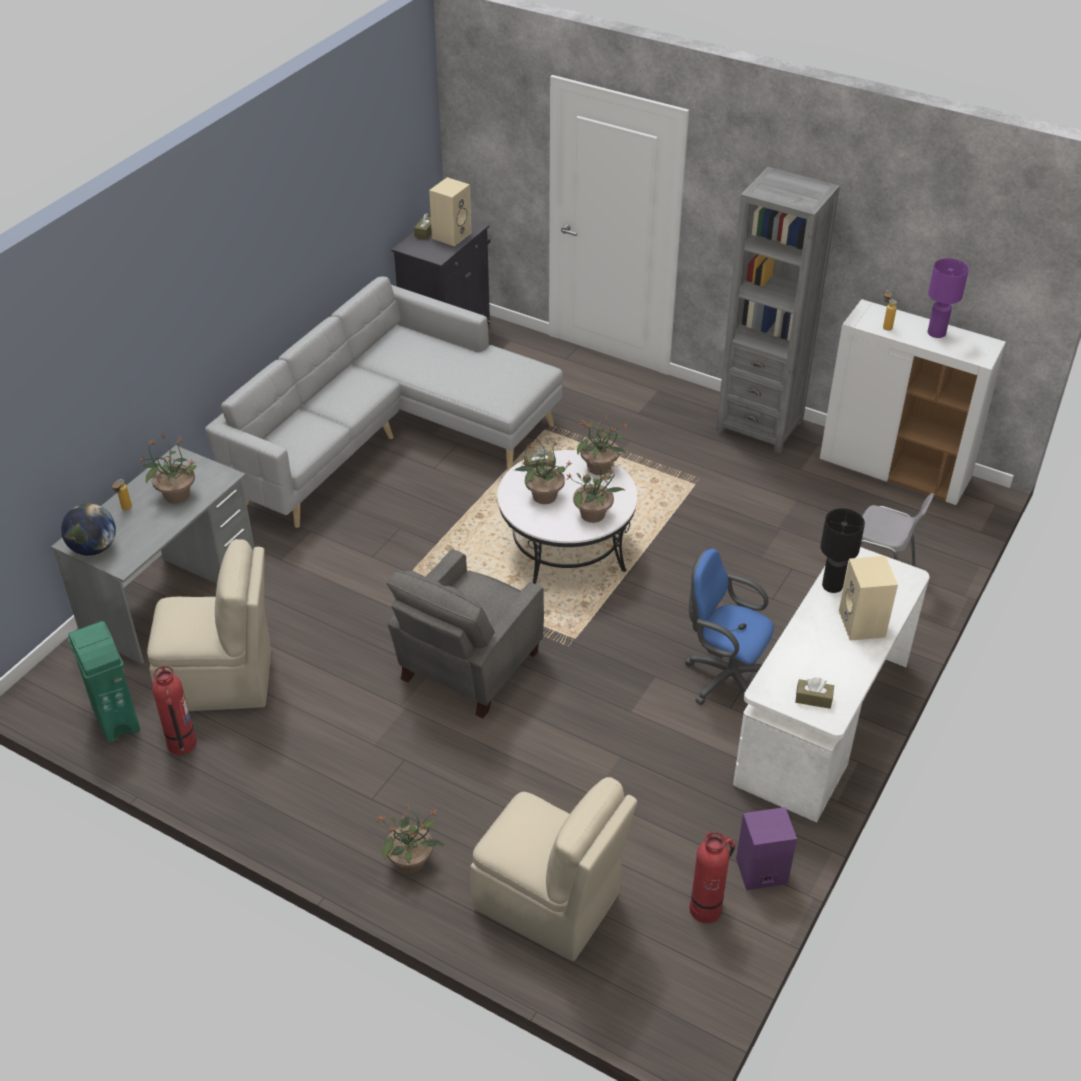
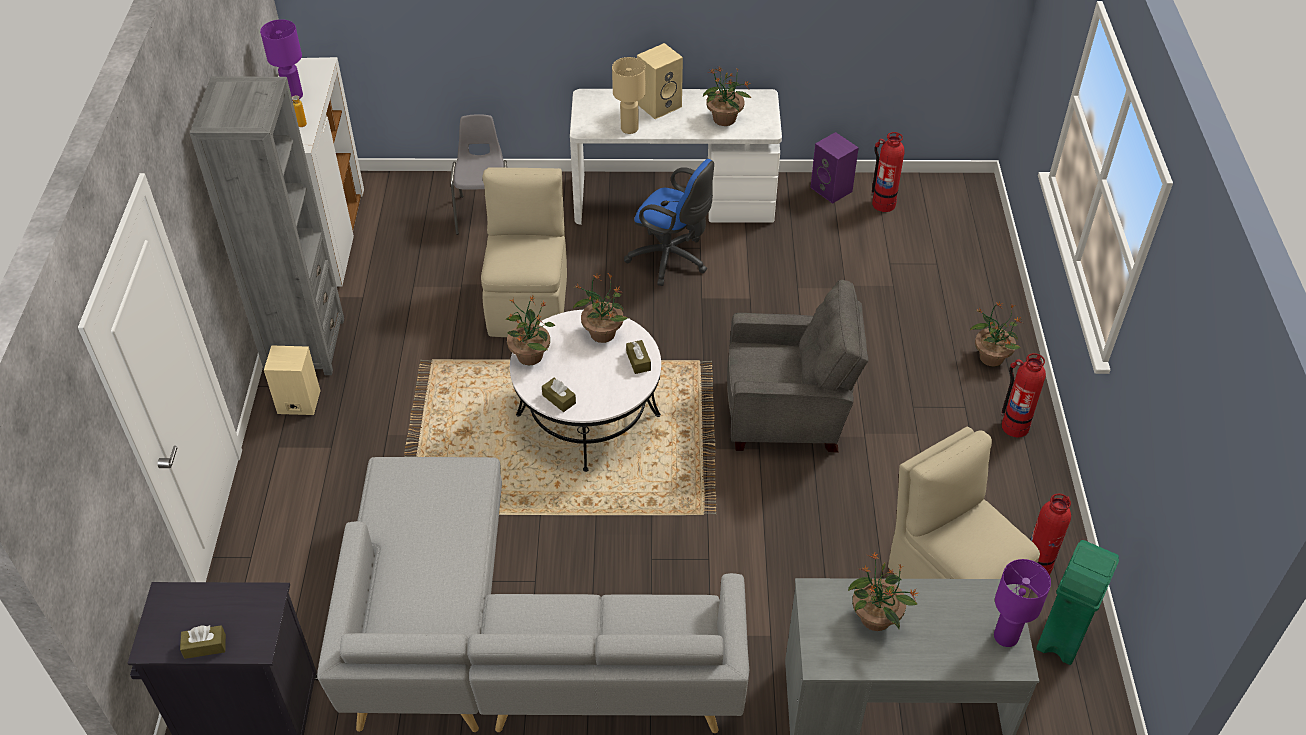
camera: 120 degrees left, 5 degrees up
(93, 548) = (1006, 637): globe -> purple table lamp
(125, 510) = (935, 650): bottle -> none
(319, 823) = (1014, 426): none -> fire extinguisher
(451, 235) = (200, 611): beige speaker -> beige speaker (297, 402)
(543, 496) = (601, 377): potted plant -> potted plant (724, 119)
(549, 904) = (951, 274): beige chair -> beige chair (529, 302)
(725, 678) = (672, 260): blue office chair -> blue office chair turned 60 degrees counterclockwise
(813, 699) = (754, 108): brown tissue box -> brown tissue box (638, 361)
(832, 586) = (629, 128): black table lamp -> beige table lamp

